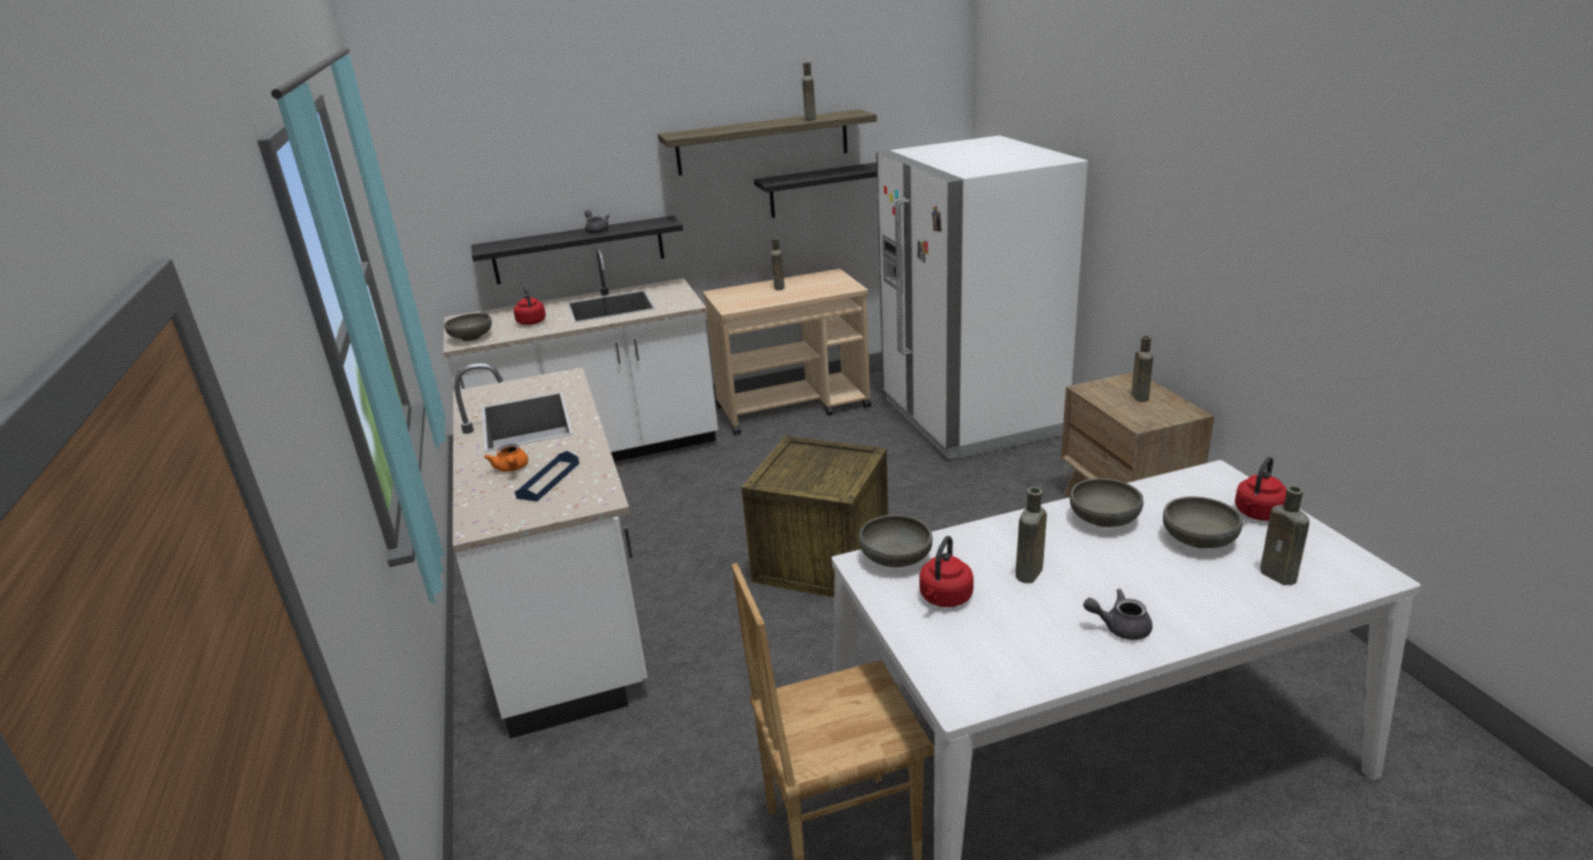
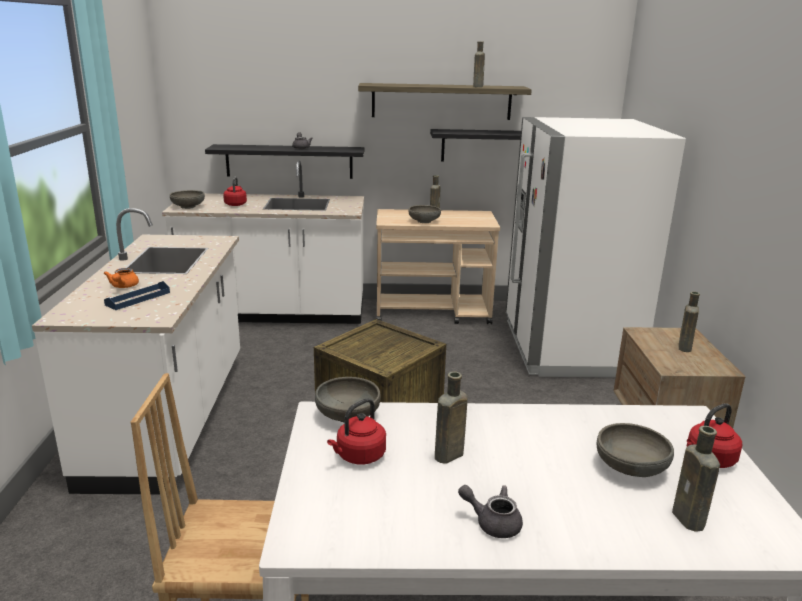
camera: 15 degrees right, 5 degrees down
(1104, 519) = (553, 428): grey bowl -> grey bowl (424, 221)

